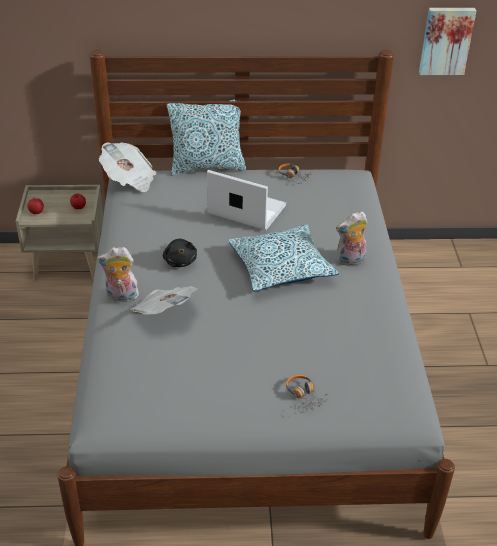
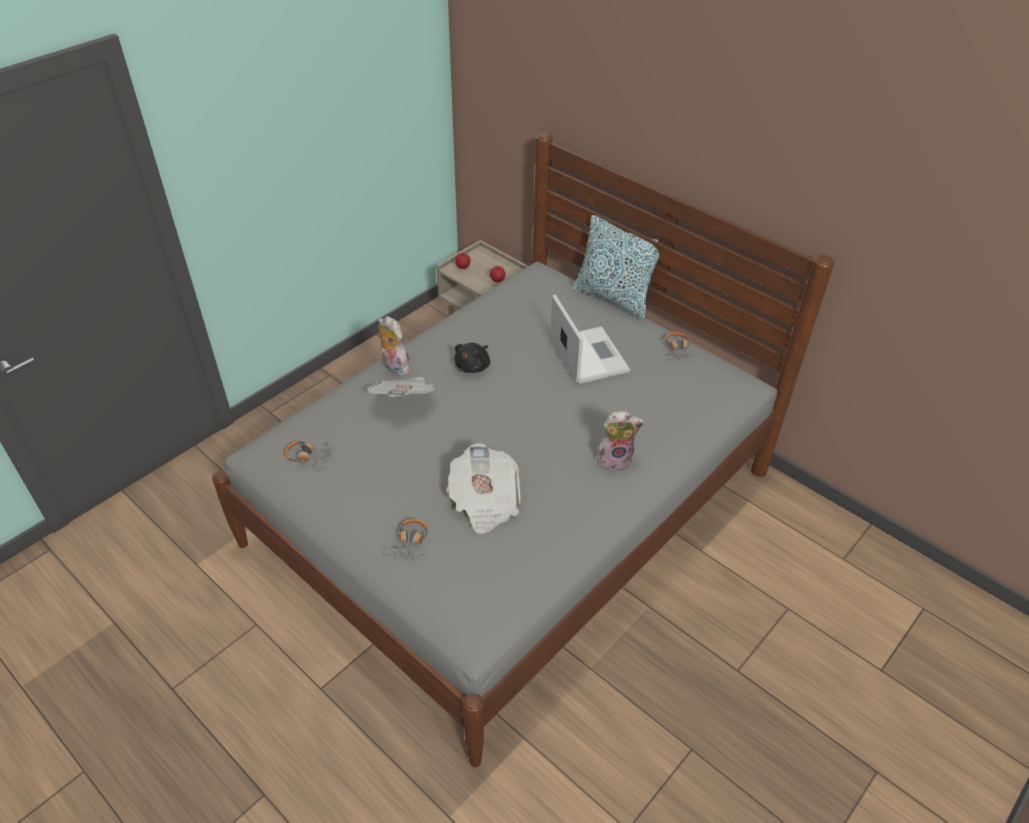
camera: 45 degrees right, 5 degrees up
(129, 179) = (531, 274): newspaper -> newspaper (484, 502)
(151, 396) = (309, 457): none -> headphones
(281, 267) = (545, 424): pillow -> none
(350, 261) = (615, 459): plush toy -> plush toy turned 150 degrees clockwise
(446, 40) = (911, 277): picture -> none

